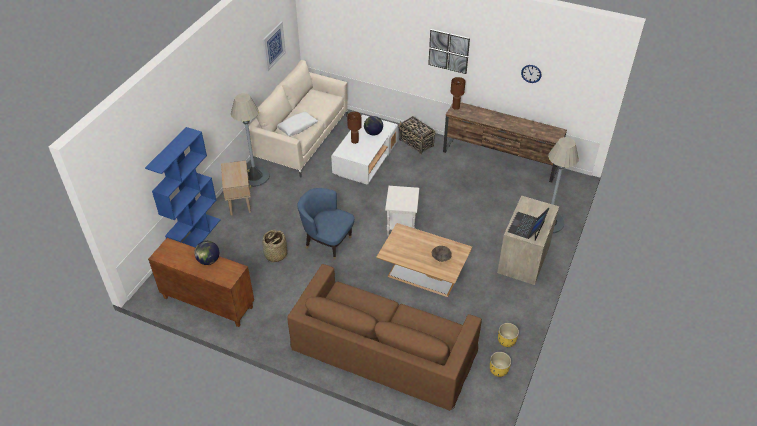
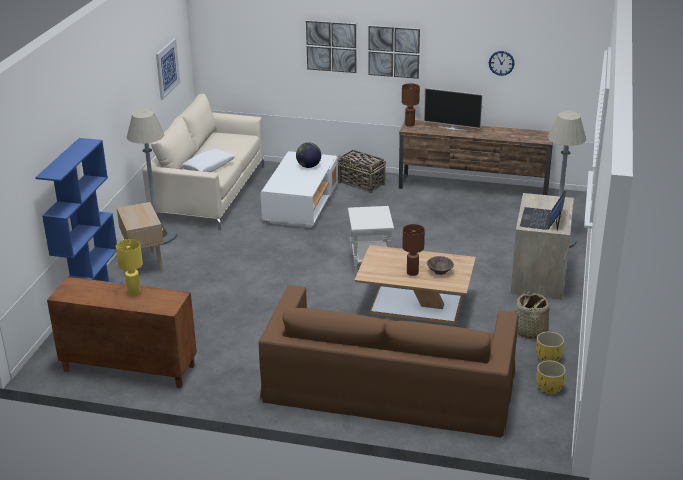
camera: 10 degrees left, 15 degrees down
(208, 260) = (134, 292): globe -> yellow table lamp
(275, 254) = (209, 309): basket -> basket (530, 331)
(327, 242) = (276, 289): blue armchair -> none
(355, 141) = (287, 176): brown table lamp -> brown table lamp (412, 273)
(401, 39) = (331, 46): none -> picture
(487, 115) = (452, 128): none -> television

